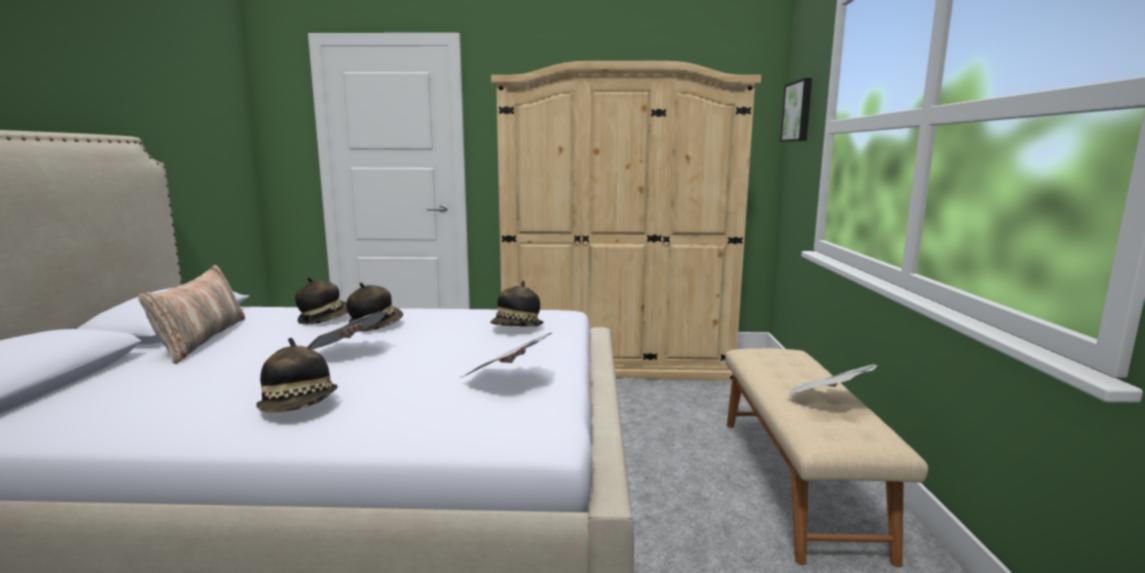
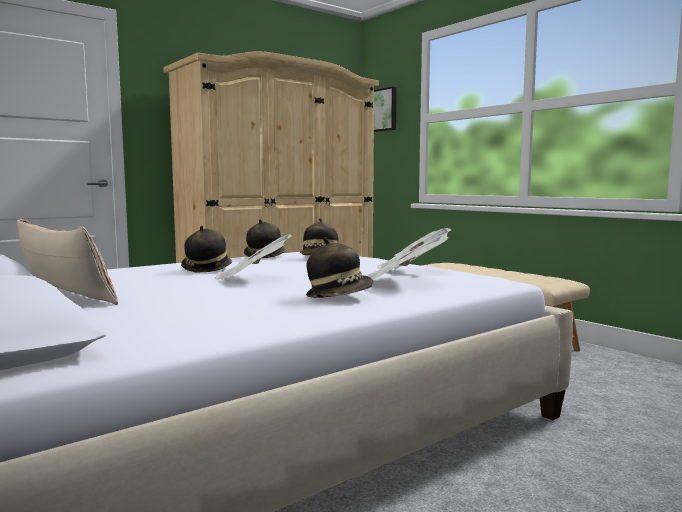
camera: 40 degrees left, 5 degrees down
(325, 319) = (141, 272): hat -> hat (265, 256)
(826, 400) = (513, 273): newspaper -> newspaper (400, 281)

